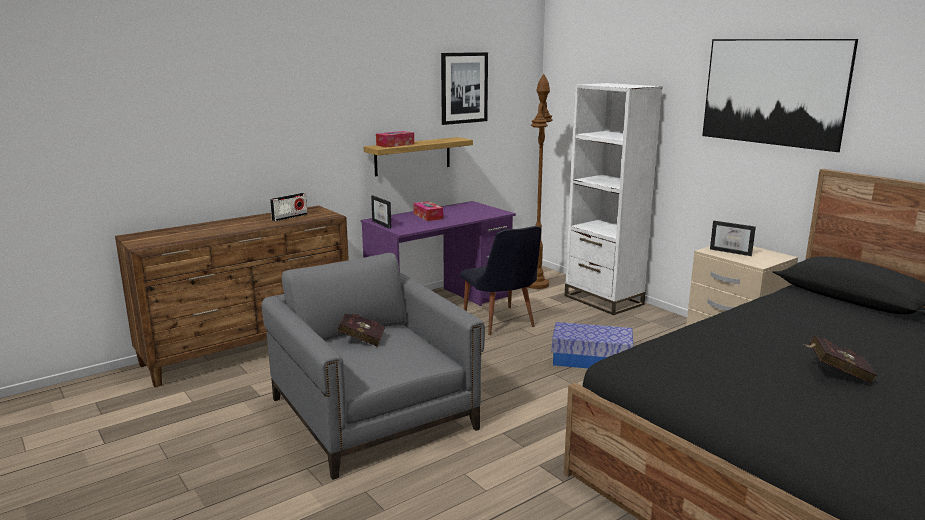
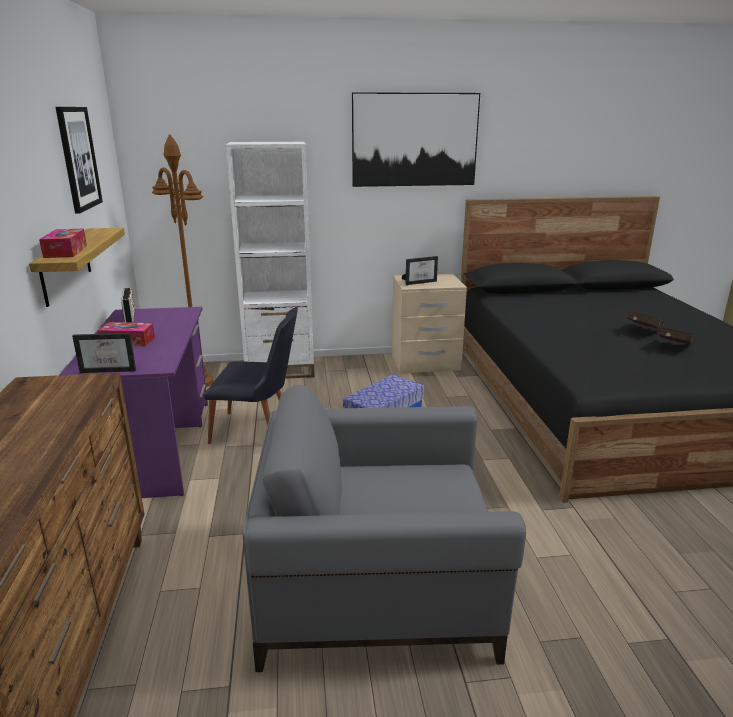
camera: 60 degrees left, 5 degrees up
(289, 217) = (41, 408): radio -> radio (130, 316)
(360, 339) = (360, 504): red book -> red book (672, 347)

